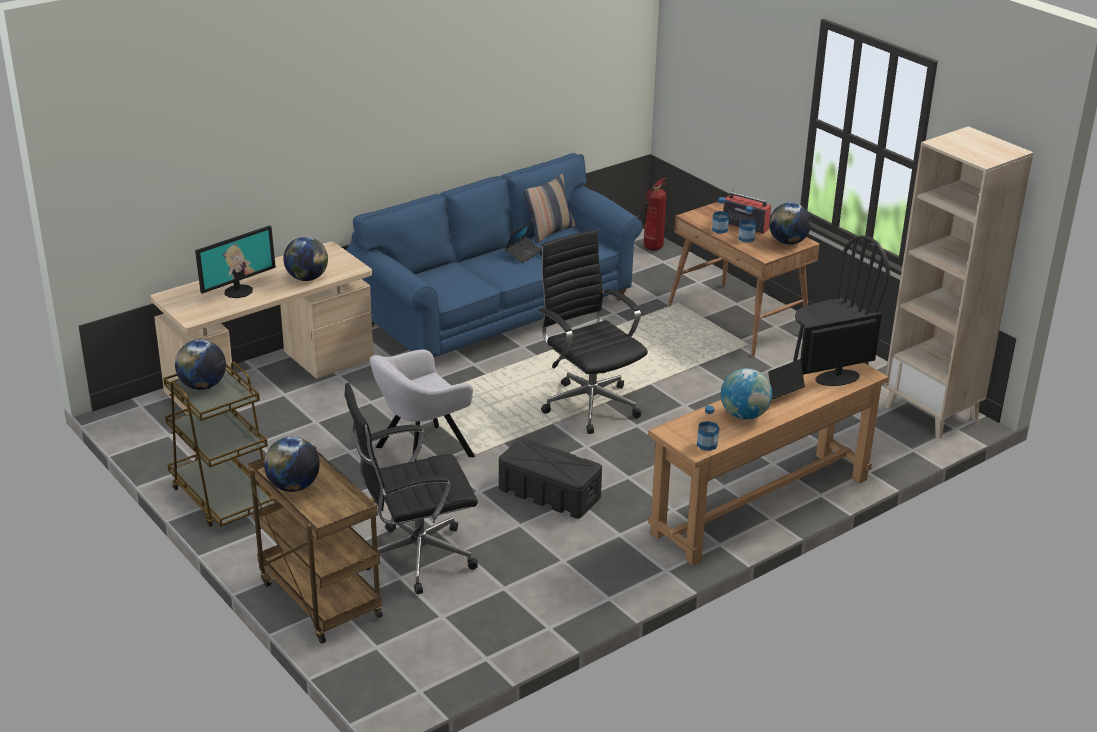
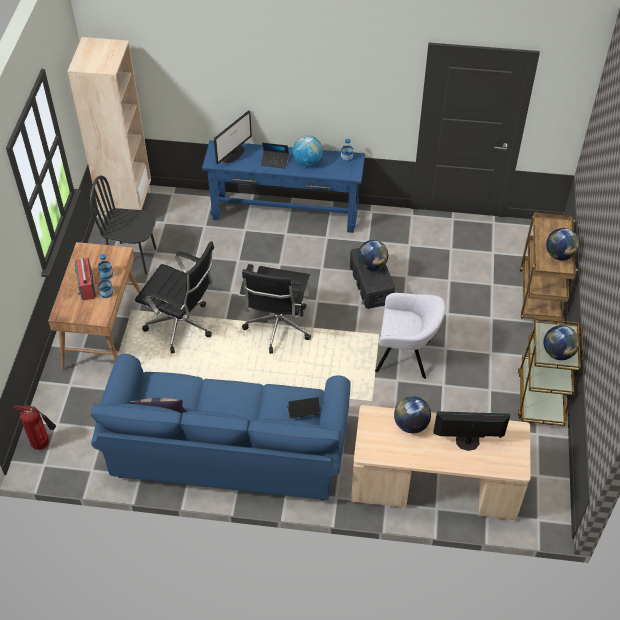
camera: 135 degrees left, 20 degrees up
(414, 558) = (476, 290): black office chair -> black office chair (182, 326)
(523, 253) = (206, 409): laptop -> laptop (303, 412)
(761, 505) = (285, 213): brown console table -> blue console table
(788, 242) = (90, 254): globe -> globe (372, 265)
(836, 377) = (233, 153): monitor -> monitor turned 75 degrees counterclockwise

